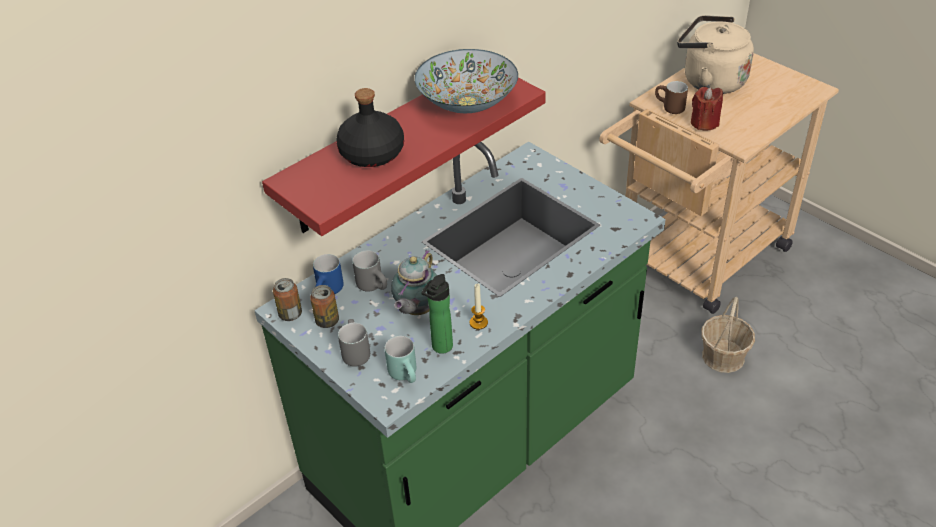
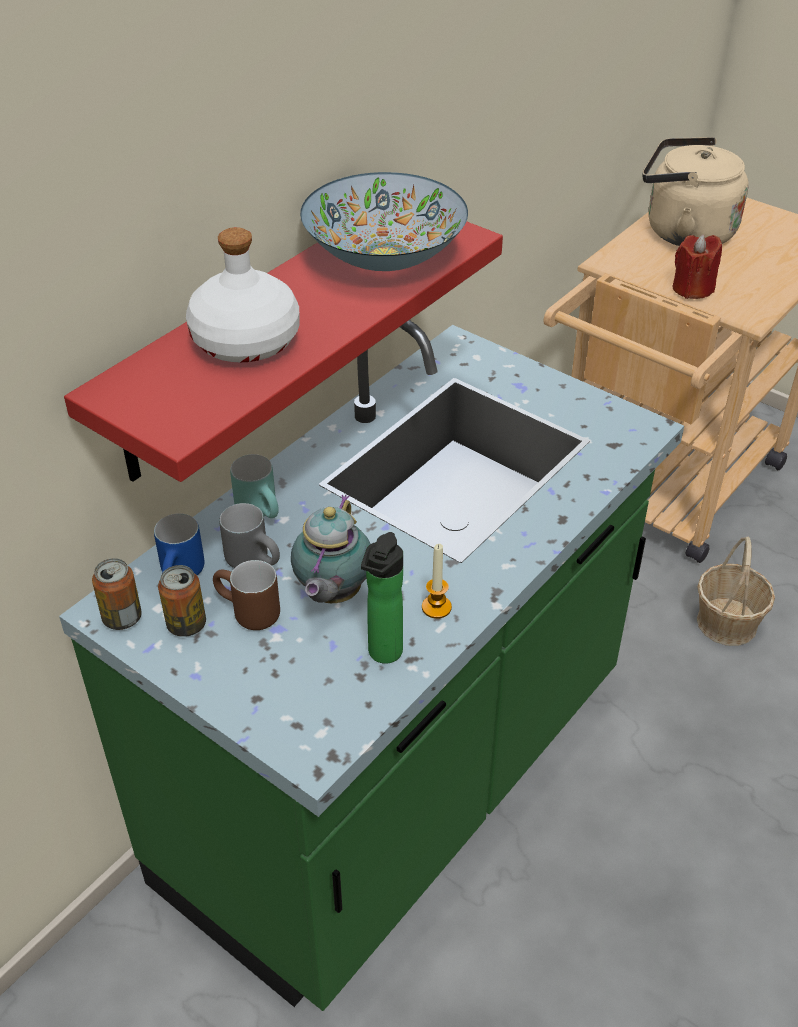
camera: 10 degrees left, 0 degrees up
(353, 352) = (239, 674): grey mug -> none
(371, 153) = (244, 341): black bottle -> white bottle
(407, 375) = (336, 705): turquoise mug -> turquoise mug (263, 511)
(668, 108) = (637, 271): brown mug -> brown mug (246, 614)

